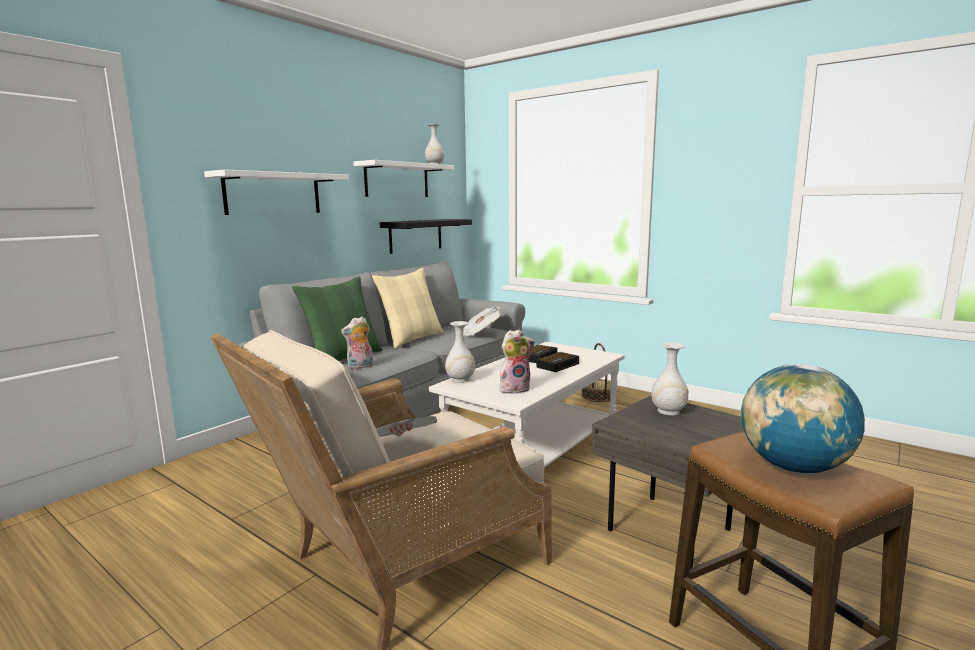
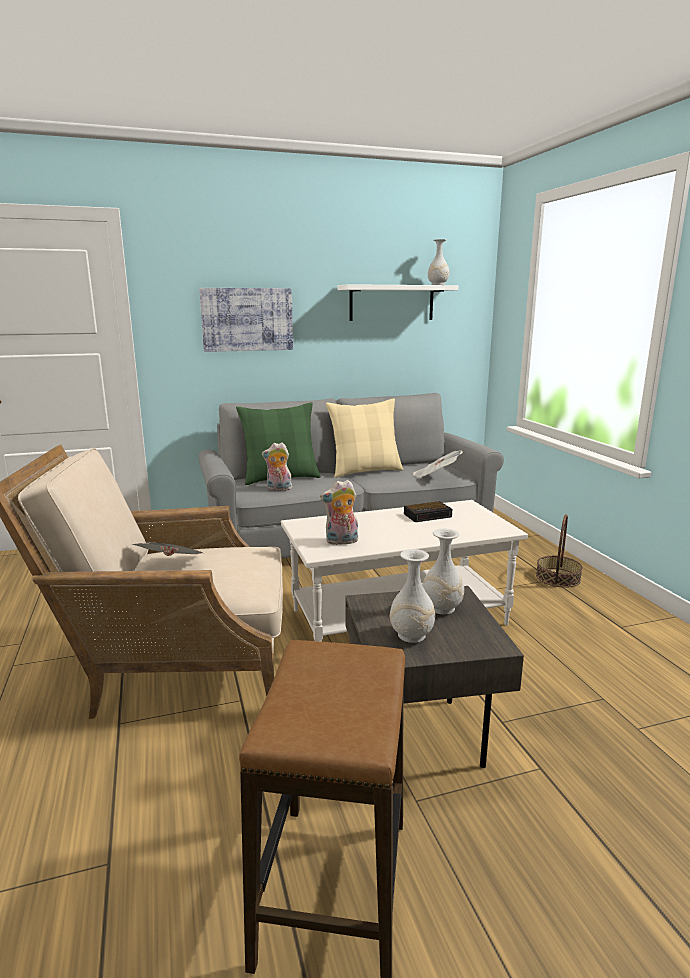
camera: 35 degrees right, 5 degrees up
(273, 193) = (247, 319): white shelf -> picture
(415, 235) = (412, 362): black shelf -> none
(460, 380) = (315, 520): white vase -> white vase (411, 635)
(515, 389) = (341, 542): plush toy -> plush toy turned 150 degrees clockwise
(558, 365) = (429, 528): alarm clock -> none
(794, 467) = (324, 695): globe -> none

